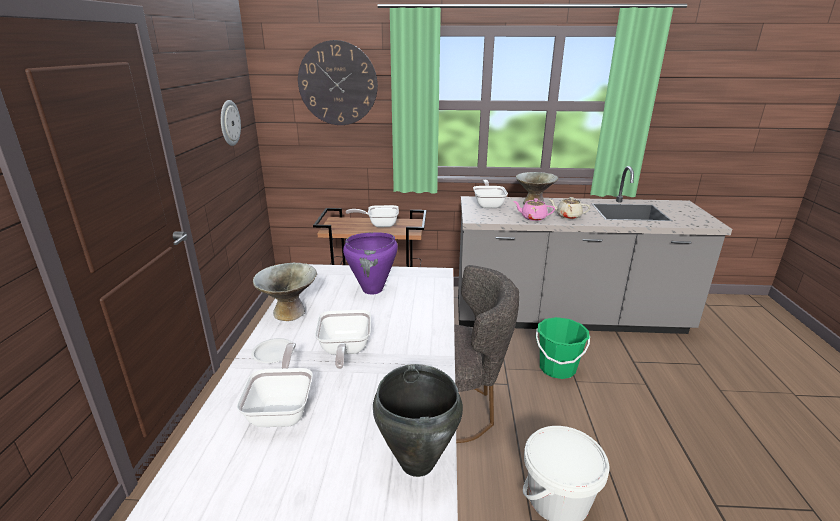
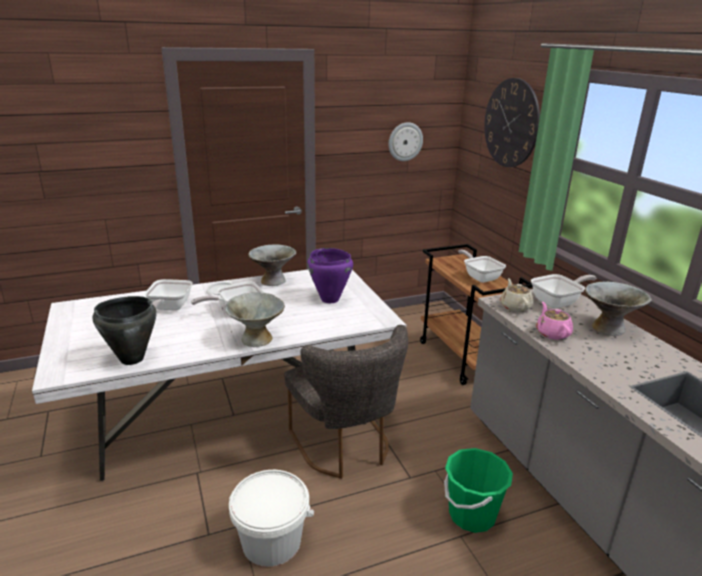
camera: 65 degrees right, 0 degrees up
(283, 408) = (169, 308): frying pan -> frying pan turned 120 degrees clockwise
(429, 349) = (256, 339): none -> grey bowl
(567, 216) = (596, 356): beige teapot -> beige teapot (515, 306)

